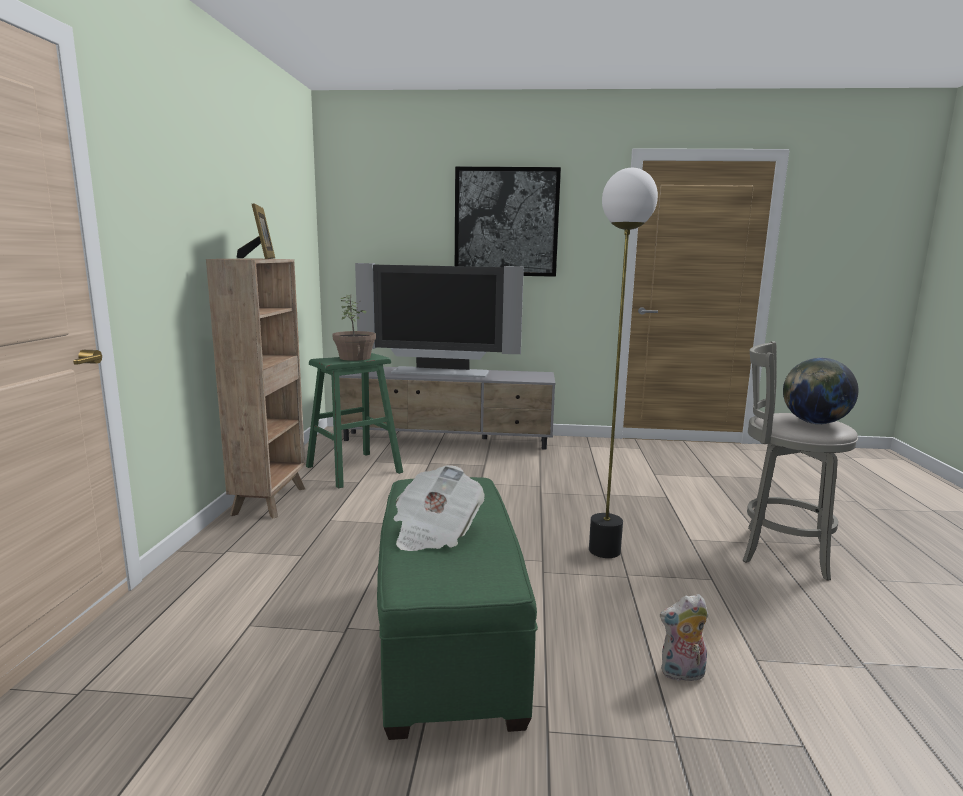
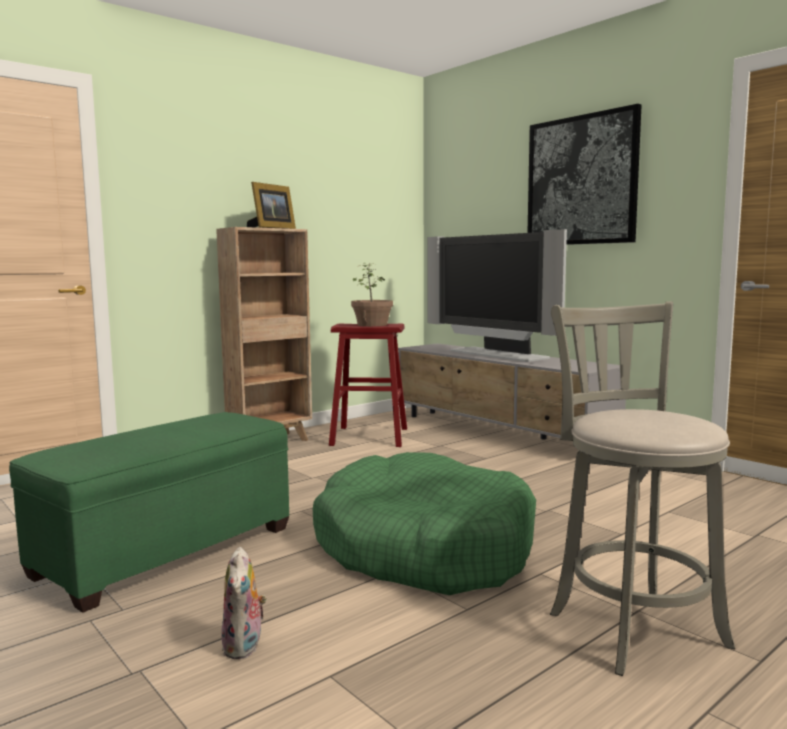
camera: 45 degrees right, 5 degrees down
(354, 469) = (370, 436): green stool -> red stool
(435, 532) = (136, 437): newspaper -> none
(605, 550) = (423, 548): floor lamp -> green dog bed
(682, 674) = (245, 646): plush toy -> plush toy turned 135 degrees counterclockwise
(814, 423) = (647, 421): globe -> none

